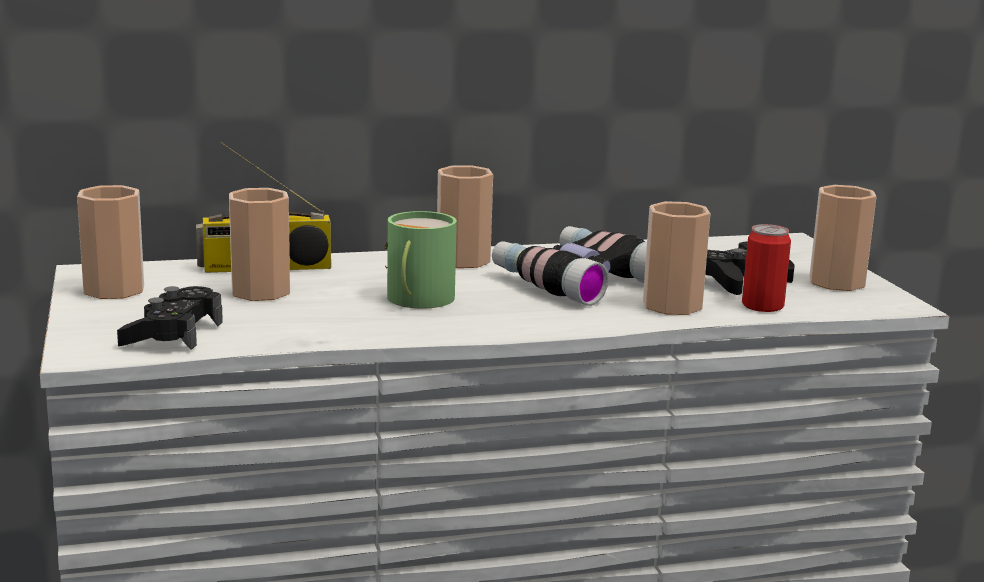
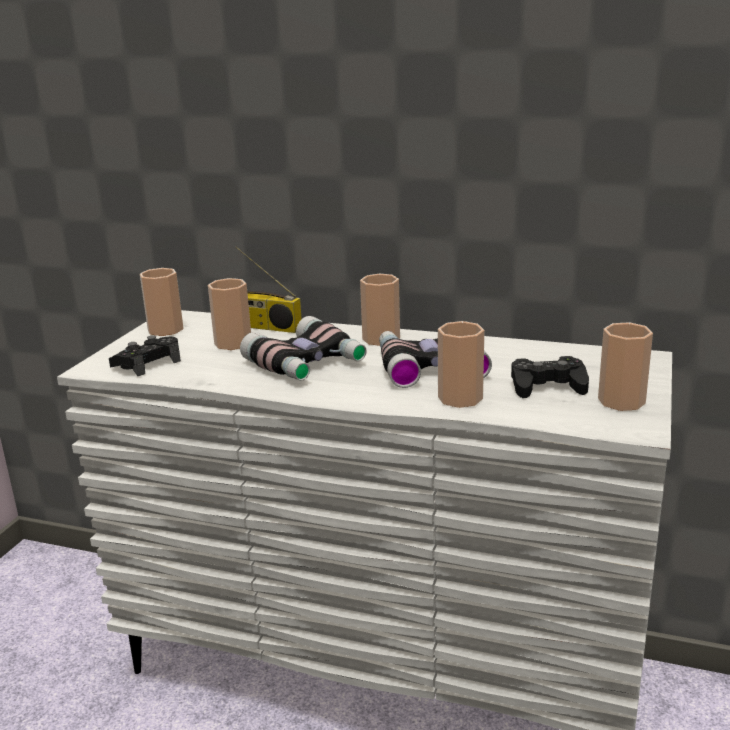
camera: 35 degrees right, 5 degrees up
(416, 299) = (307, 363): green mug -> binoculars
(762, 306) = (526, 411): can -> none

